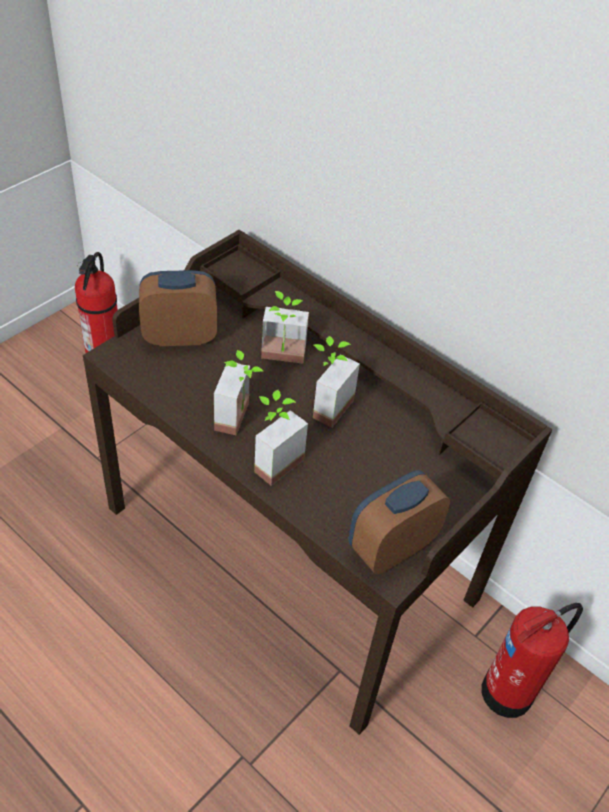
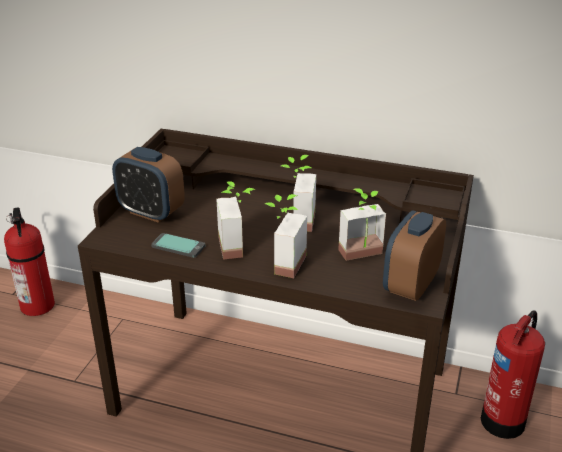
camera: 20 degrees left, 15 degrees down
(180, 336) = (151, 212): alarm clock -> alarm clock turned 120 degrees counterclockwise
(180, 394) = (178, 246): none -> phone
(282, 359) = (243, 204): potted plant -> potted plant (363, 256)

